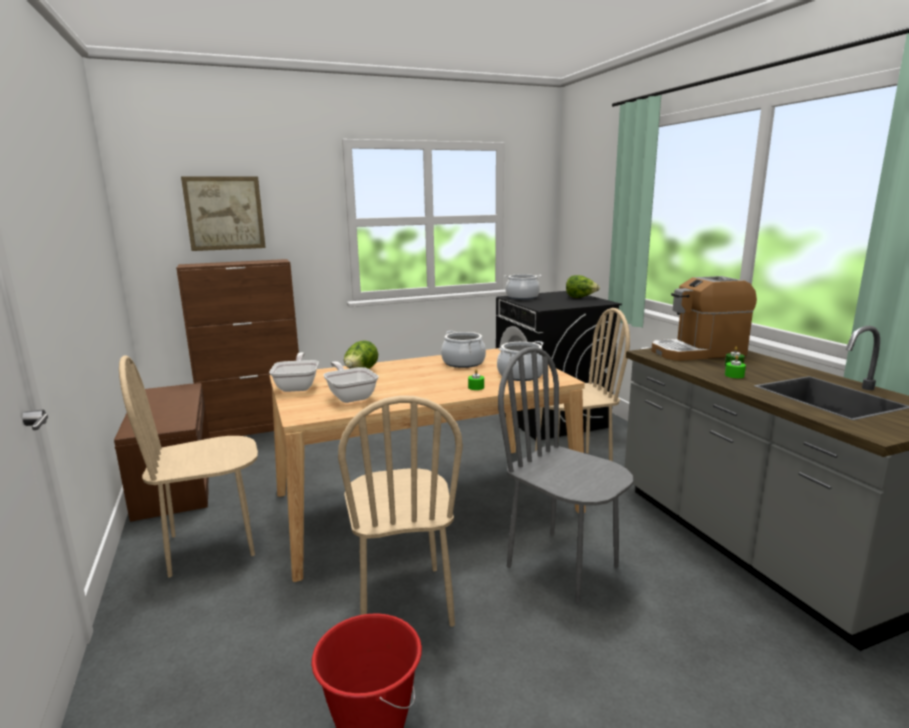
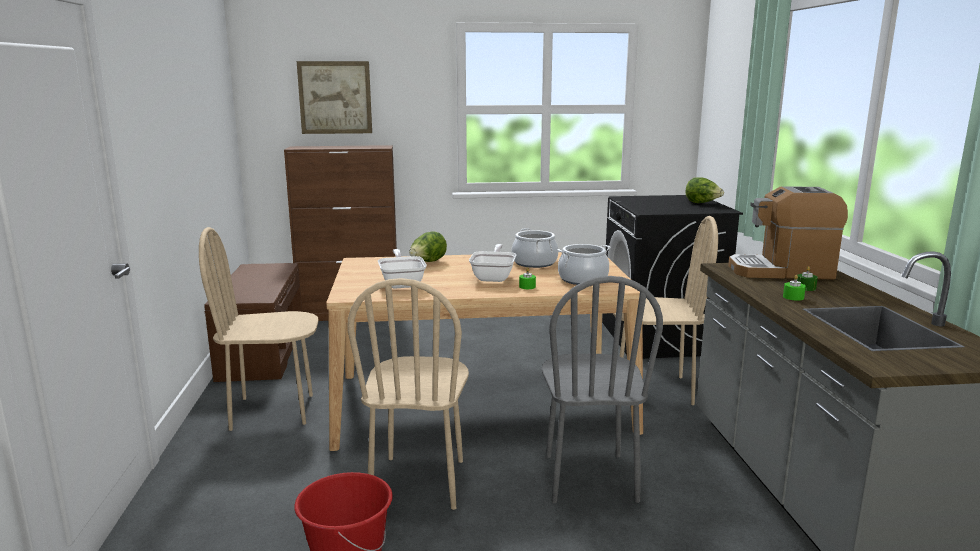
camera: 15 degrees right, 0 degrees up
(298, 386) = (361, 270): frying pan -> frying pan (494, 277)
(522, 297) = (635, 199): cooking pot -> none
(563, 565) = (589, 478): grey chair -> grey chair turned 150 degrees counterclockwise

